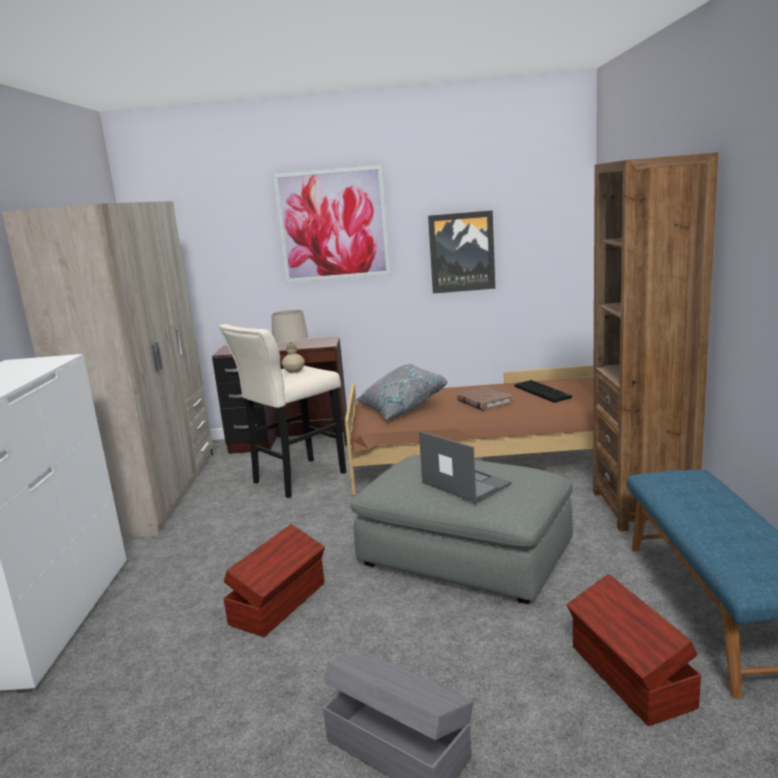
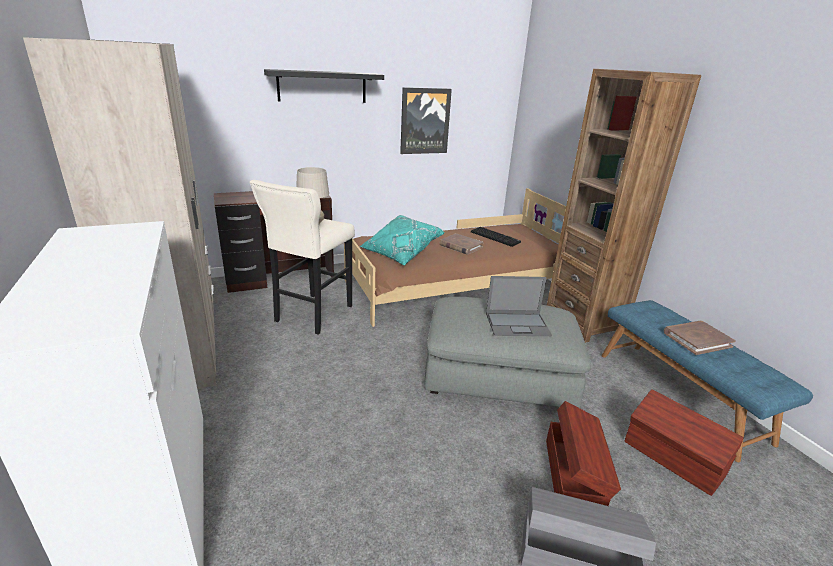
camera: 25 degrees left, 10 degrees up
(280, 603) = (386, 441): brown storage box -> brown storage box (573, 476)
(333, 225) = (322, 86): picture -> black shelf
(400, 408) = (400, 253): grey pillow -> turquoise pillow
(464, 483) = (518, 324): laptop -> laptop turned 150 degrees clockwise
(715, 517) = (697, 339): none -> brown book

